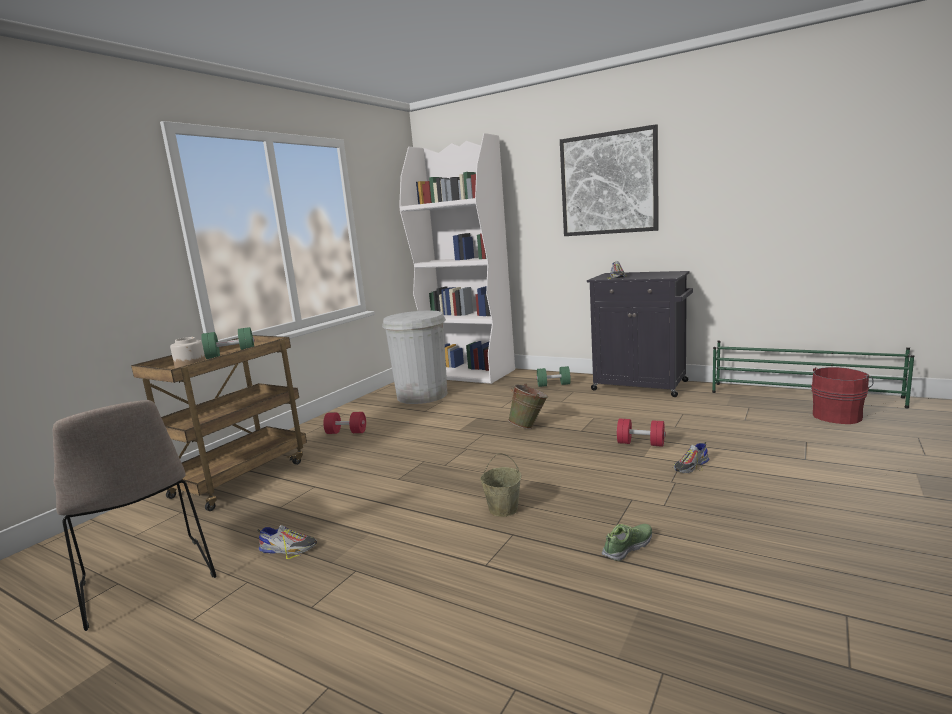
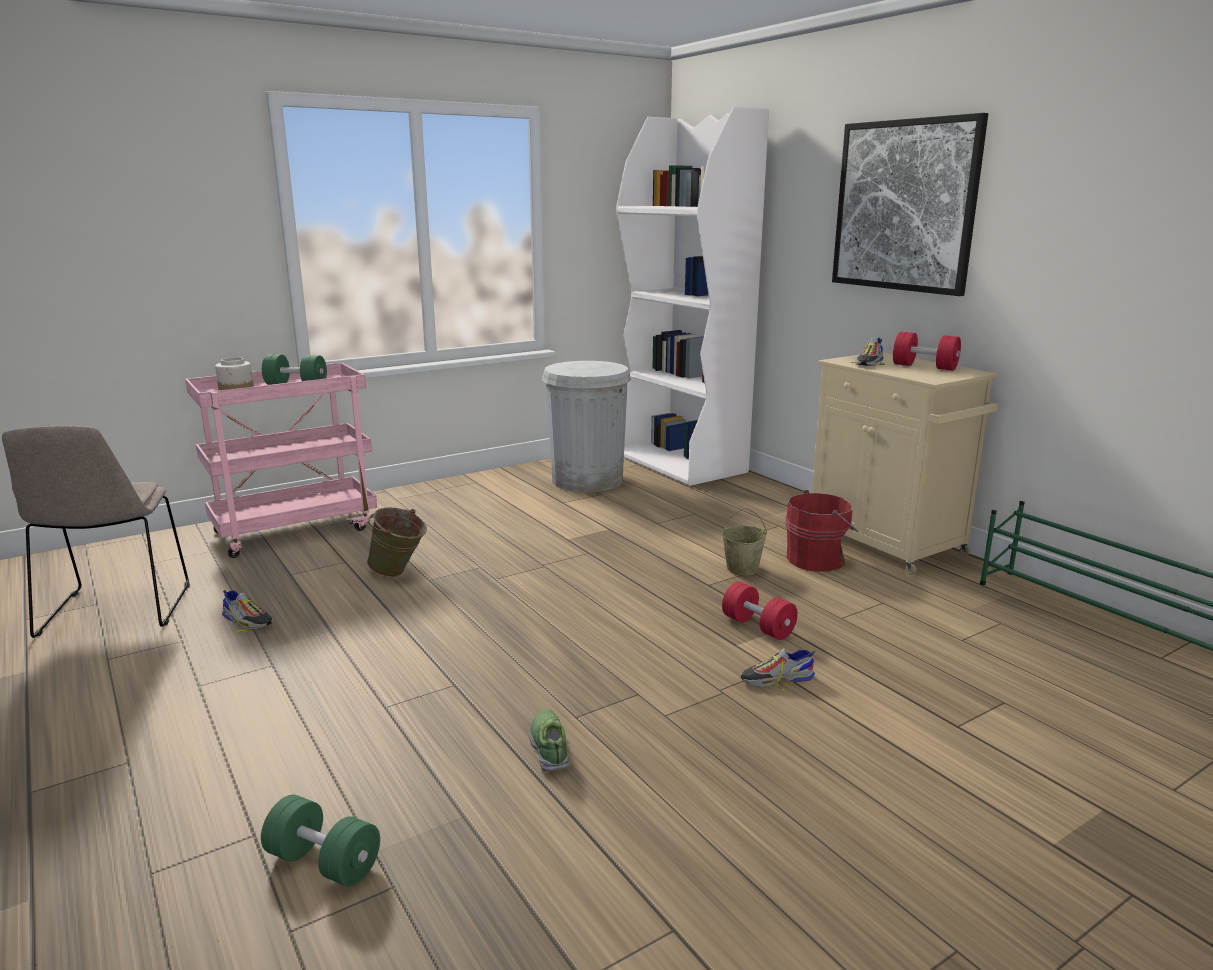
camera: 25 degrees right, 5 degrees up
(241, 477) = (296, 530): brown cart -> pink cart
(346, 432) = (449, 506): red dumbbell -> red dumbbell (924, 367)
(503, 509) = (484, 652): beige bucket -> beige bucket (742, 569)
(529, 427) = (653, 560): green bucket -> green bucket (399, 574)
(553, 385) = (766, 509): green dumbbell -> green dumbbell (324, 862)
(628, 547) = (550, 747): shoe -> shoe turned 90 degrees counterclockwise
(642, 386) = (887, 544): black cabinet -> beige cabinet
(838, 415) = (1130, 681): red bucket -> red bucket (818, 559)

